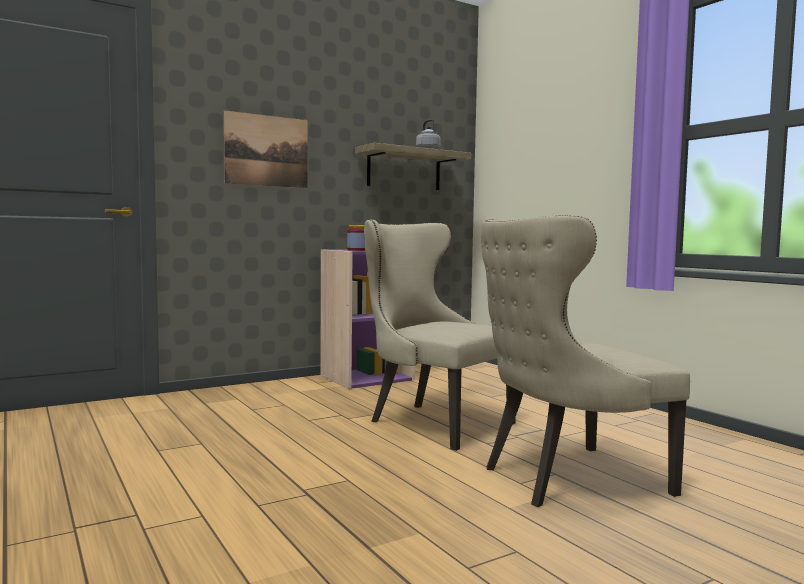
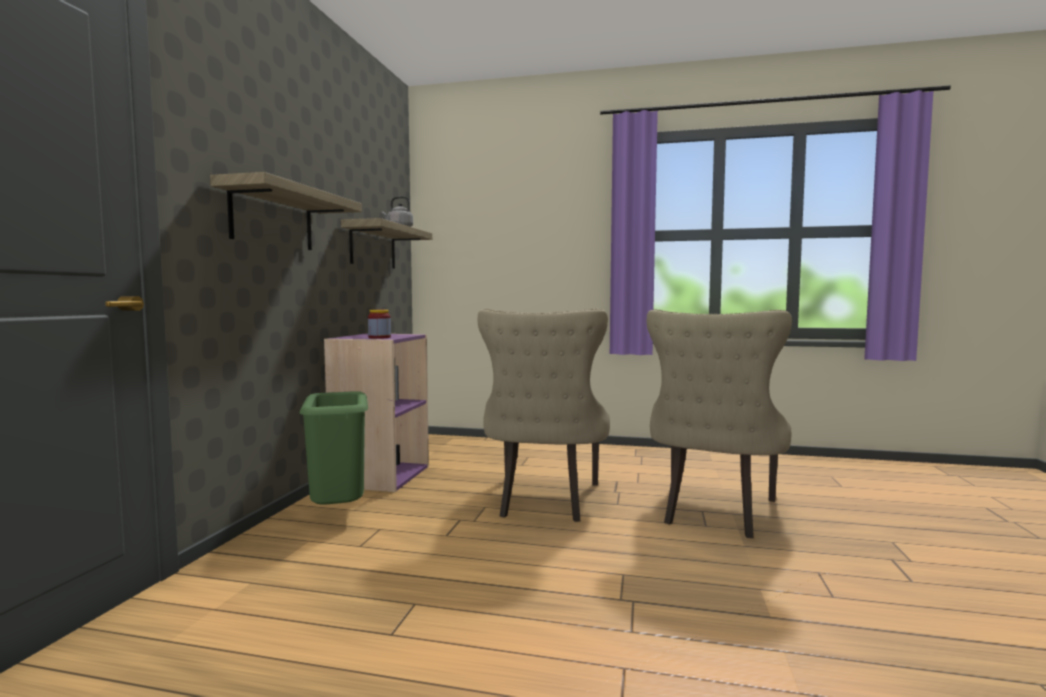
camera: 45 degrees left, 0 degrees up
(266, 151) = (273, 218): picture -> shelf
(286, 390) = (337, 513): none -> green trash can
(434, 423) = (545, 500): beige chair -> beige chair turned 75 degrees counterclockwise

